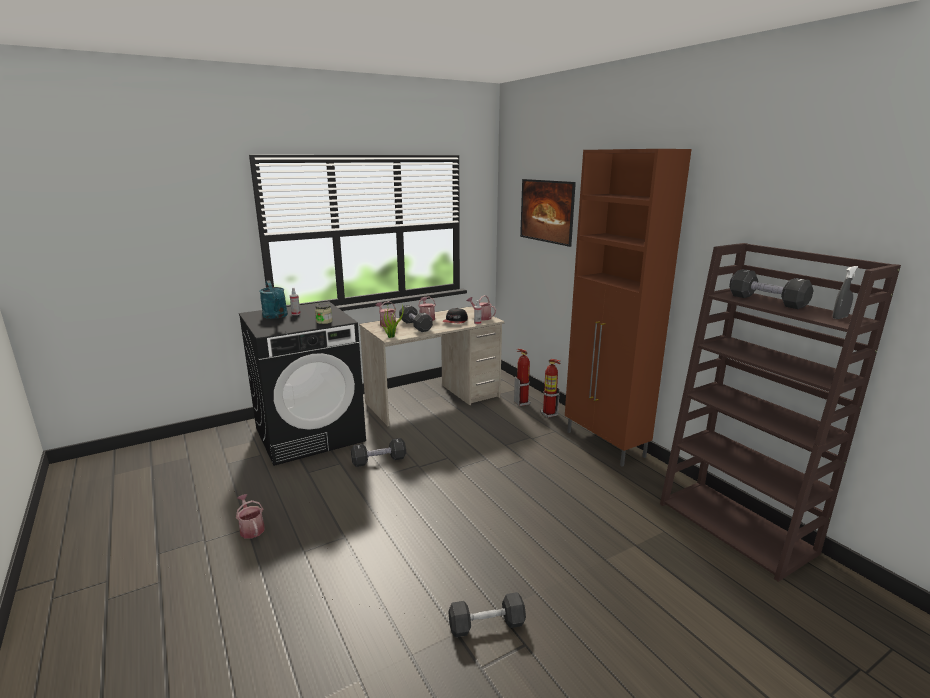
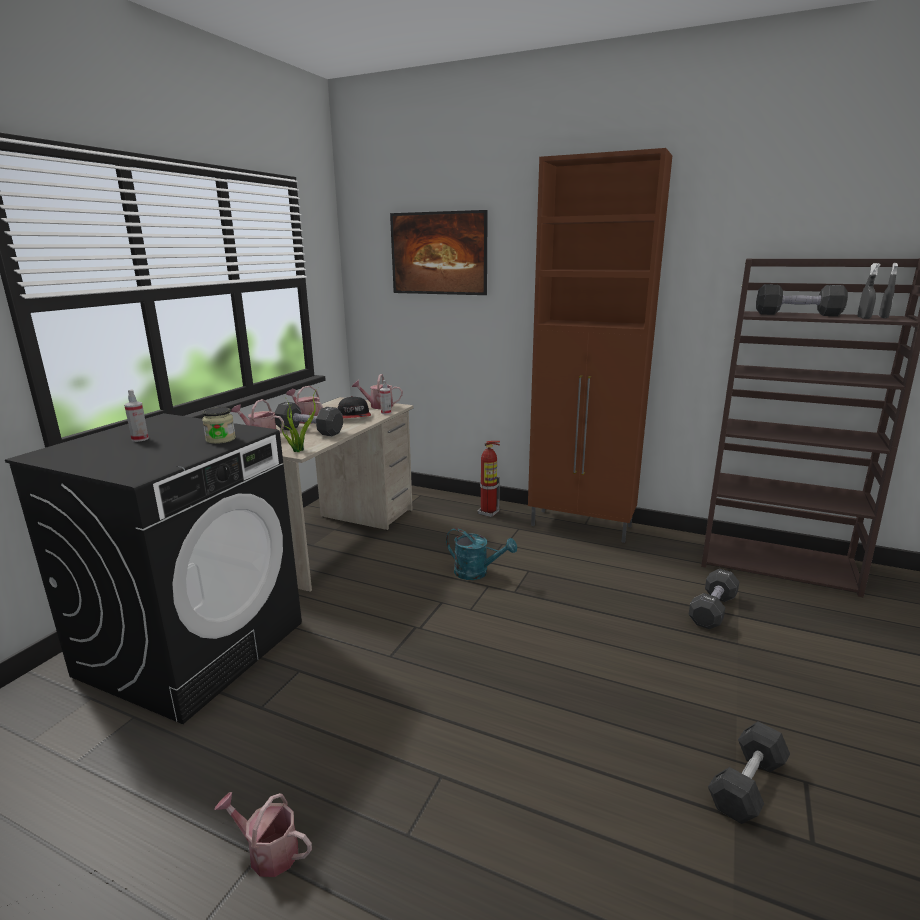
camera: 35 degrees left, 0 degrees up
(276, 316) = (106, 449): turquoise watering can -> turquoise watering can (477, 573)
(379, 460) = (355, 642): black dumbbell -> black dumbbell (712, 610)
(522, 403) = (444, 509): fire extinguisher -> none
(813, 315) = (863, 318): none -> grey spray bottle

